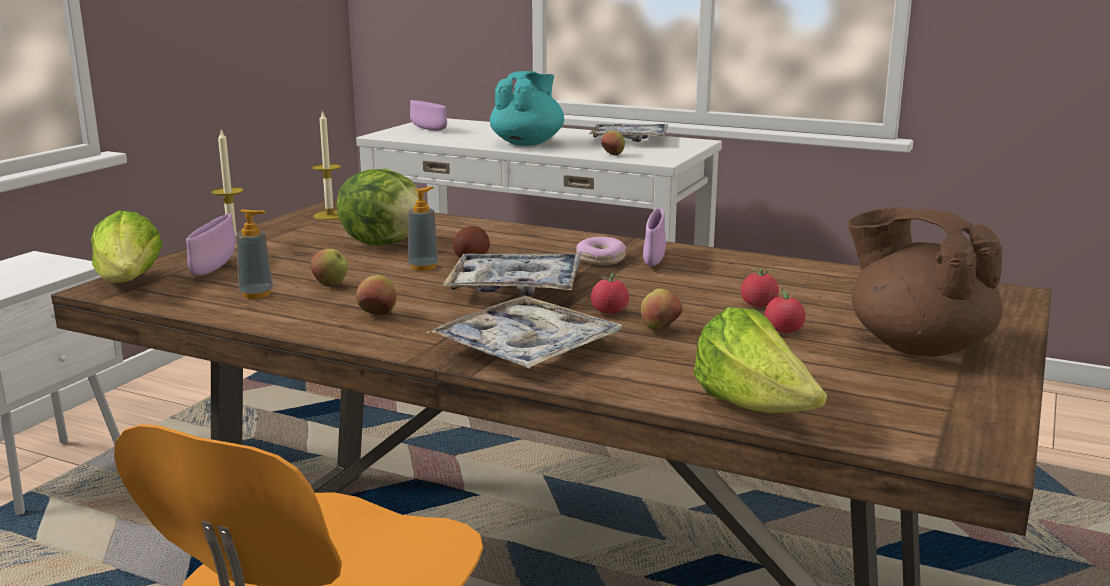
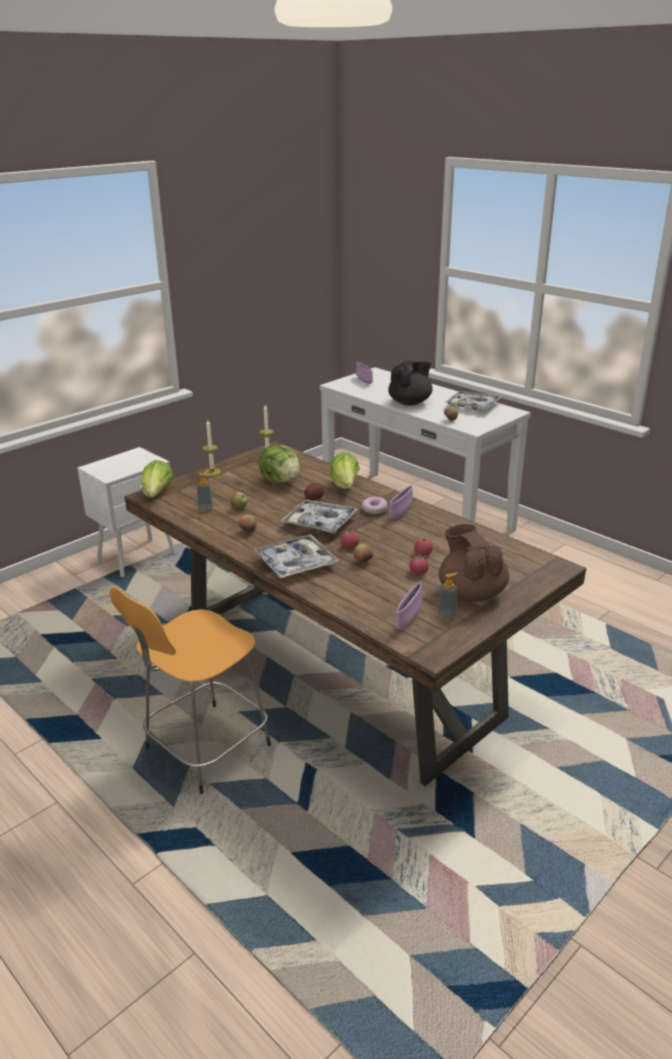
camera: 20 degrees right, 10 degrees up
(214, 268) = (196, 488): purple bowl -> purple bowl (408, 619)
(423, 267) = (288, 502): soap dispenser -> soap dispenser (446, 617)
(528, 143) = (410, 402): turquoise teapot -> black teapot
(754, 409) = (363, 614): lettuce -> lettuce (345, 486)

